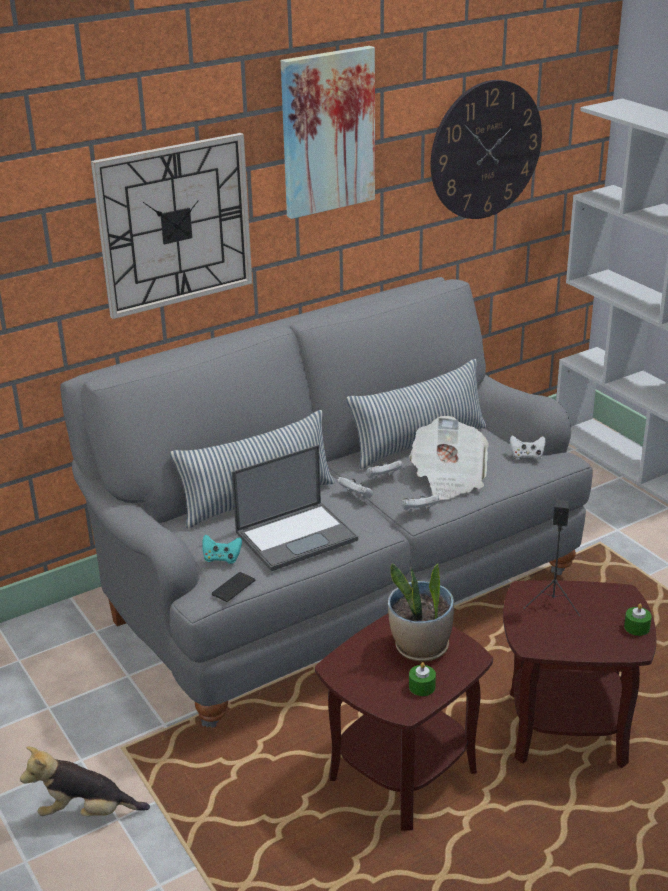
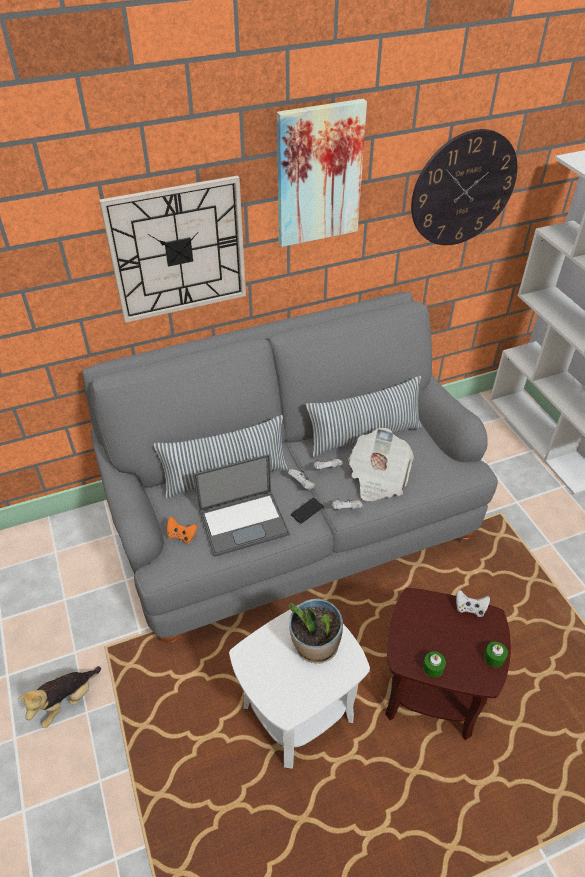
camera: 10 degrees right, 15 degrees up
(86, 812) = (66, 702): plush toy -> plush toy turned 60 degrees counterclockwise
(222, 558) = (182, 535): turquoise game controller -> orange game controller
(233, 587) = (183, 567): phone -> phone (307, 511)
(402, 774) = (298, 711): brown side table -> white side table
(422, 687) = (306, 689): green candle -> green candle (433, 667)
(526, 456) = (446, 464): white game controller -> white game controller (470, 608)
(553, 602) = (433, 617): black speaker -> none

